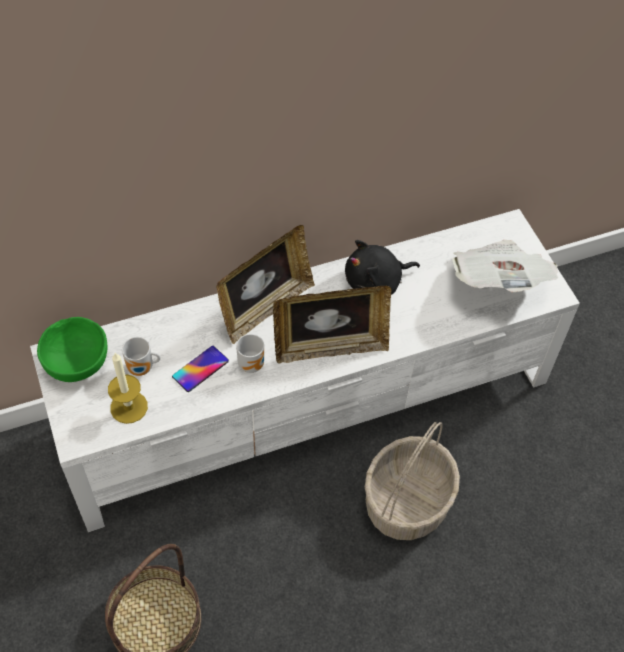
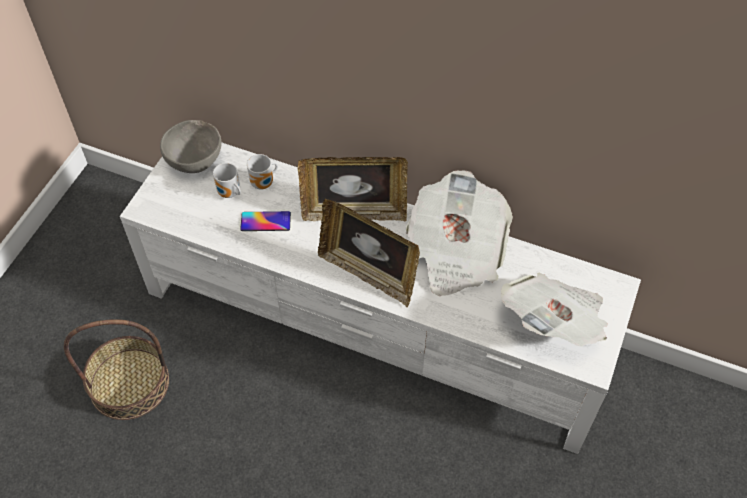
camera: 45 degrees right, 0 degrees up
(79, 364) = (196, 162): green bowl -> grey bowl
(129, 407) = (195, 212): candle -> none
(253, 363) = (303, 244): mug -> mug (264, 184)
(376, 282) = (455, 252): black plush toy -> newspaper
(407, 501) = (371, 449): basket -> none

